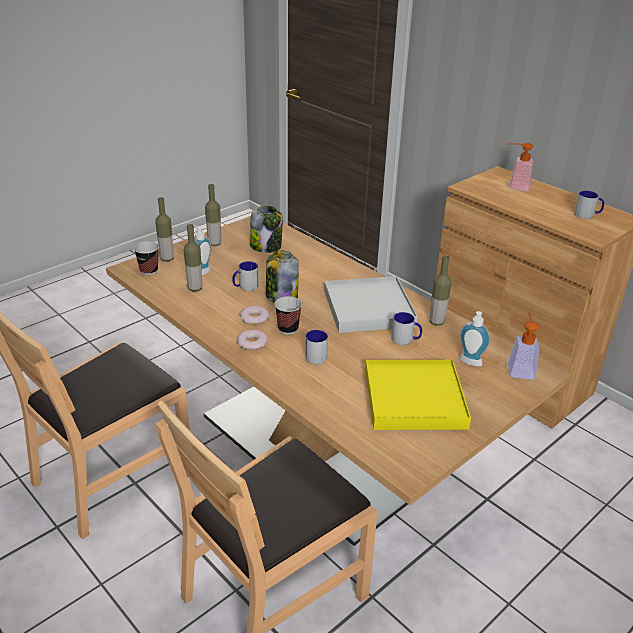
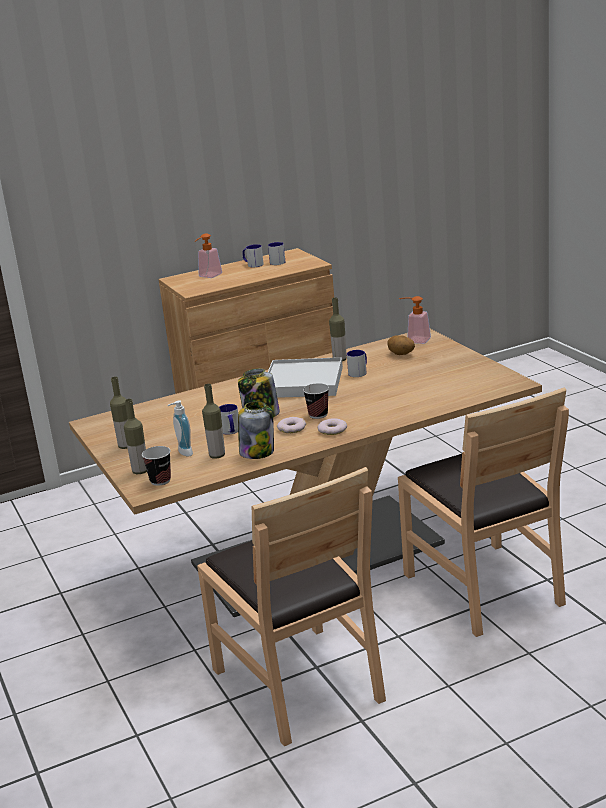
camera: 70 degrees left, 10 degrees down
(266, 246) = (154, 420): jar -> jar (257, 452)
(317, 355) = (364, 405): mug -> mug (253, 264)
(414, 398) = (437, 375): yellow tray -> none
(469, 363) = (401, 354): soap dispenser -> potato

